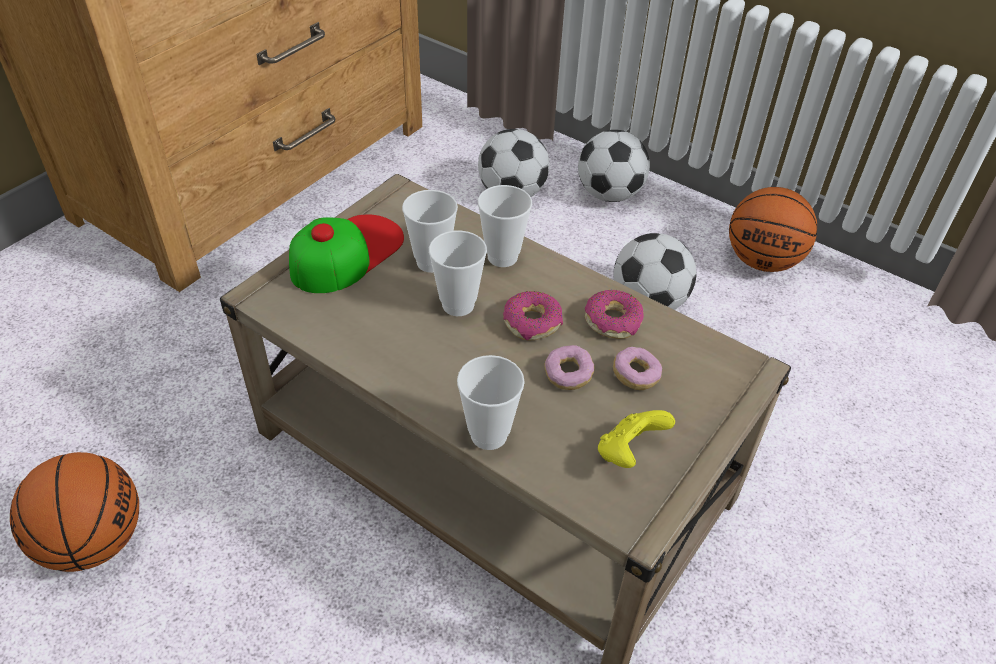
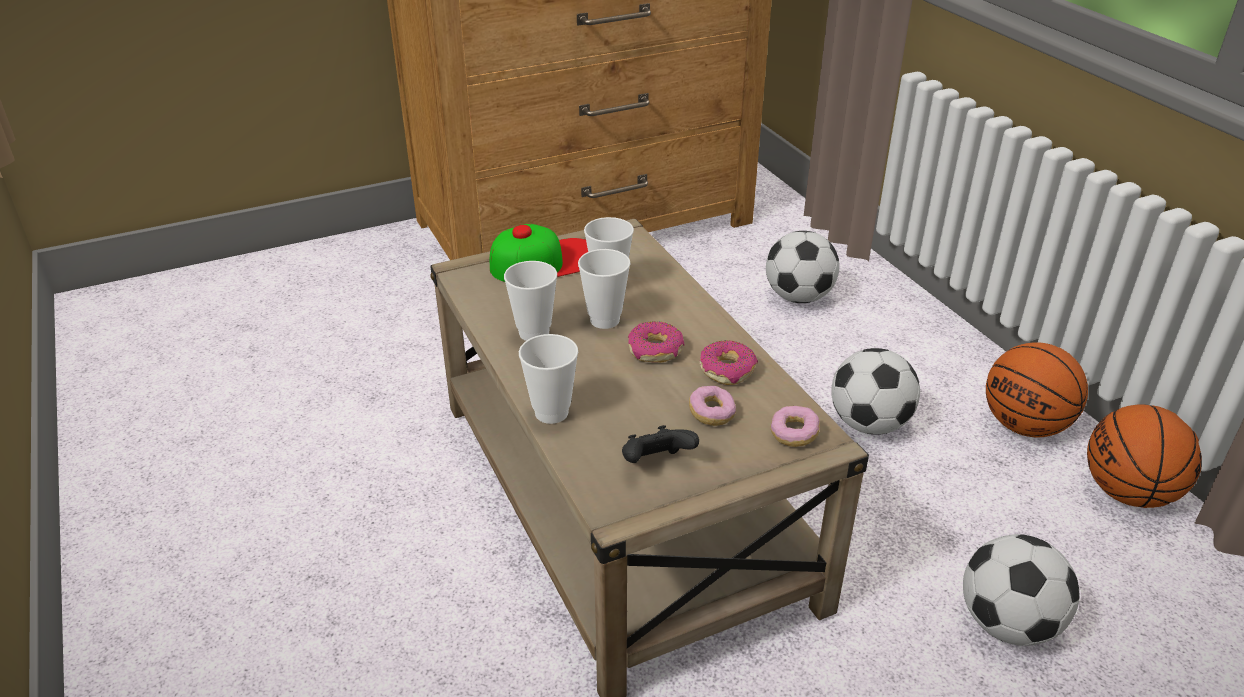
camera: 30 degrees right, 10 degrees down
(93, 541) = (287, 440): basketball -> basketball (1127, 493)
(502, 257) = (671, 298): cup -> cup (534, 333)
(568, 375) = (653, 395): donut -> donut (794, 434)
(609, 194) = (897, 323): football -> football (1007, 623)
(628, 452) = (656, 463): yellow game controller -> black game controller

